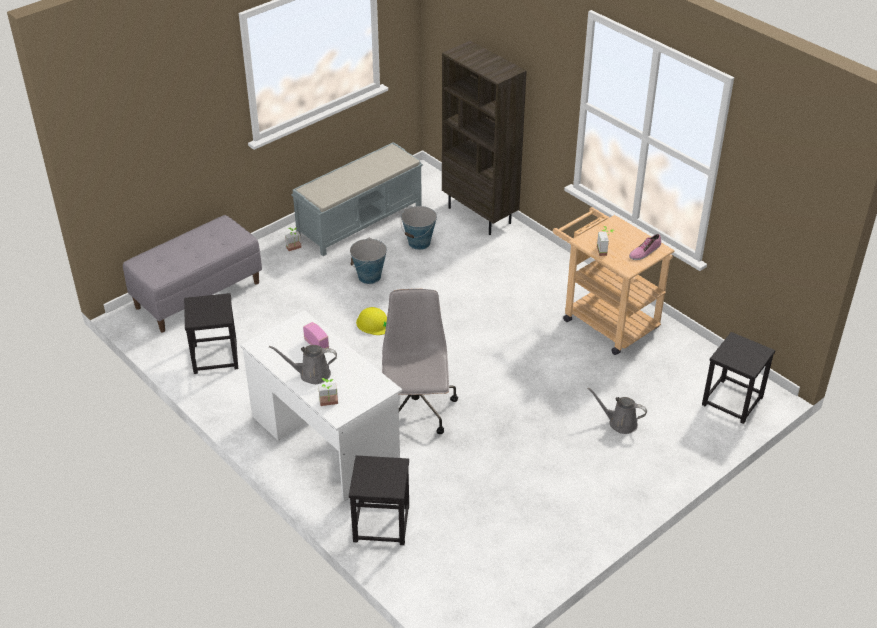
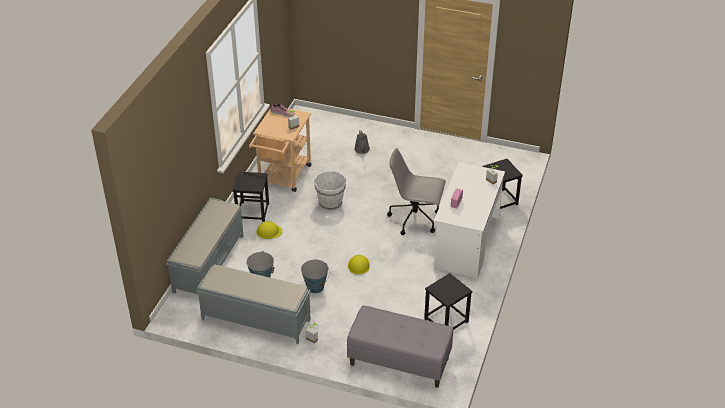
camera: 120 degrees left, 0 degrees up
(311, 374) = (478, 195): grey watering can -> none
(415, 411) = (415, 219): grey office chair -> grey office chair turned 45 degrees clockwise
(480, 215) = (209, 263): brown bookcase -> grey bench
(499, 273) = (269, 231): none -> yellow hard hat
(515, 344) = (330, 203): none -> white bucket
(732, 401) = (315, 121): black stool -> black stool (253, 211)

